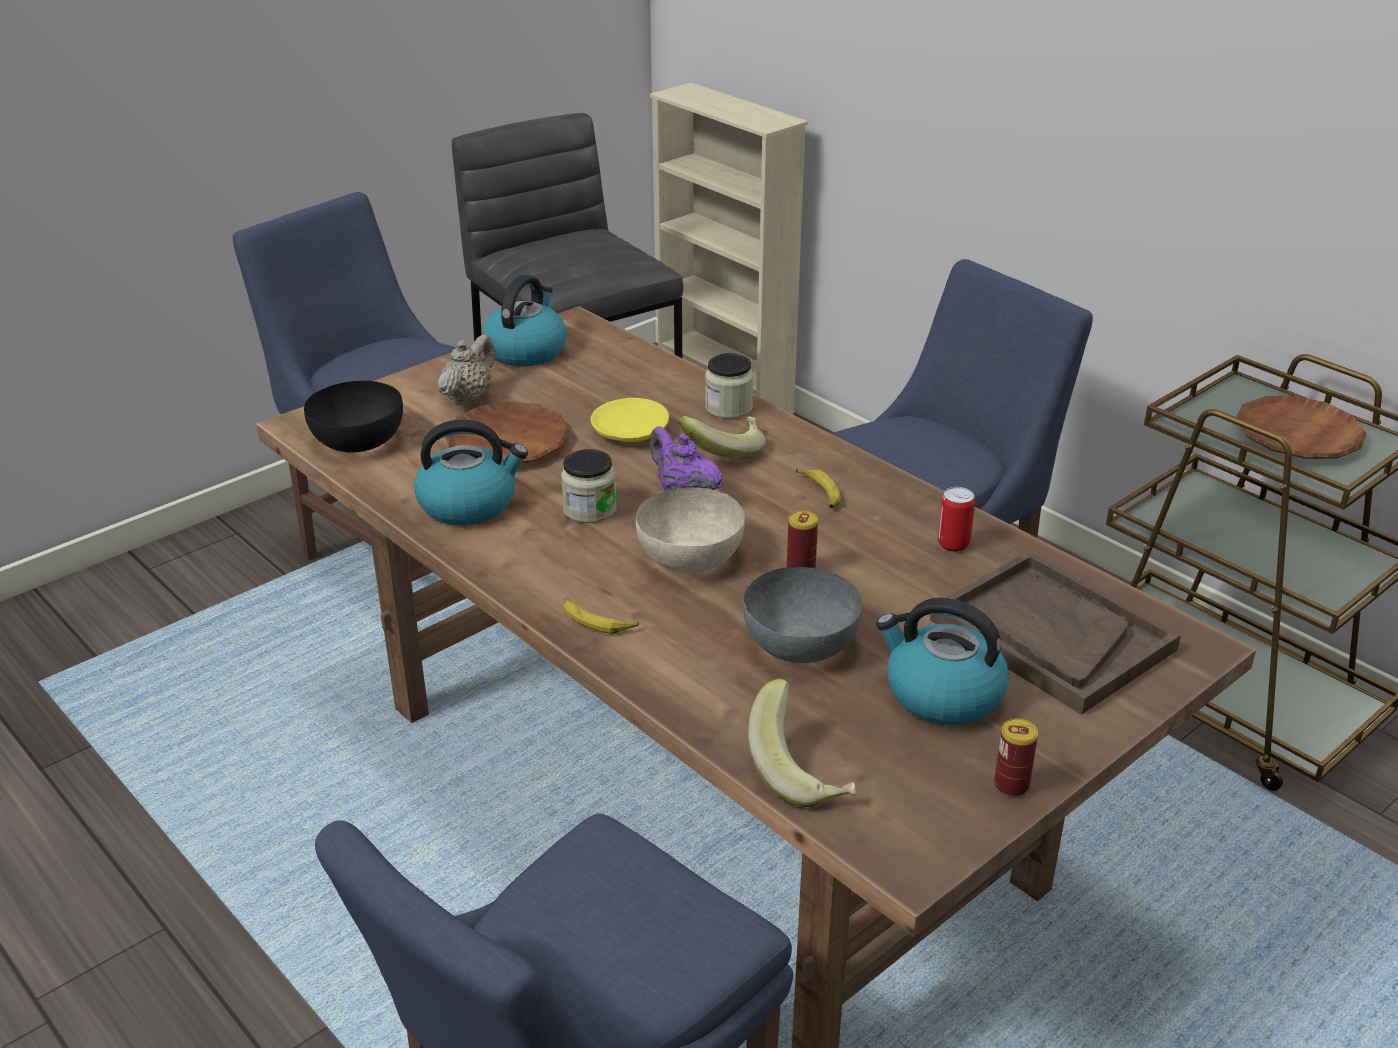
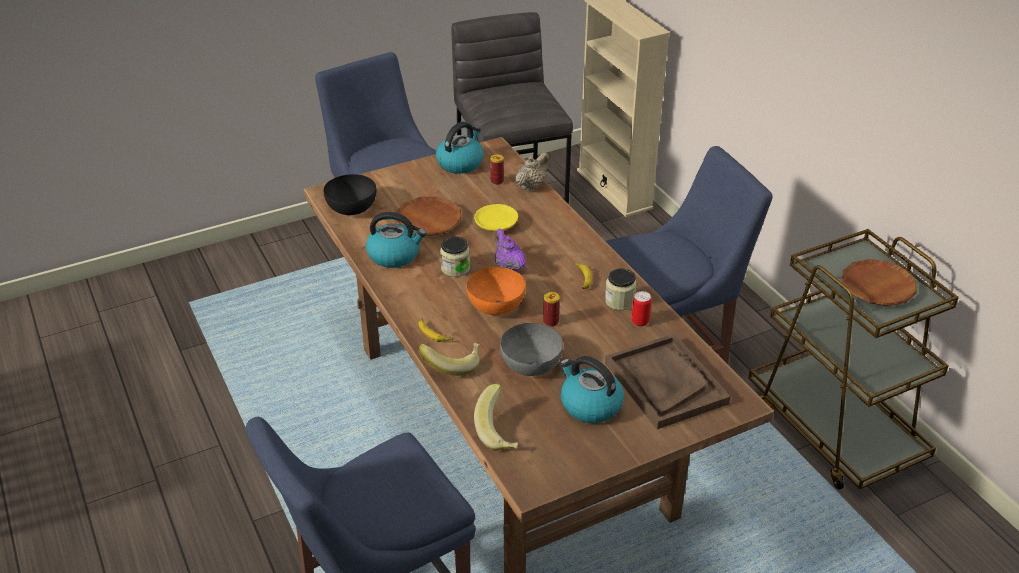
camera: 15 degrees right, 5 degrees up
(468, 397) = (418, 189): beige teapot -> beige teapot (531, 186)
(690, 556) = (496, 304): beige bowl -> orange bowl
(723, 451) = (541, 244): banana -> banana (452, 365)
(728, 408) = (556, 217): jar -> jar (619, 301)
(1011, 785) = (600, 459): can -> can (497, 181)

